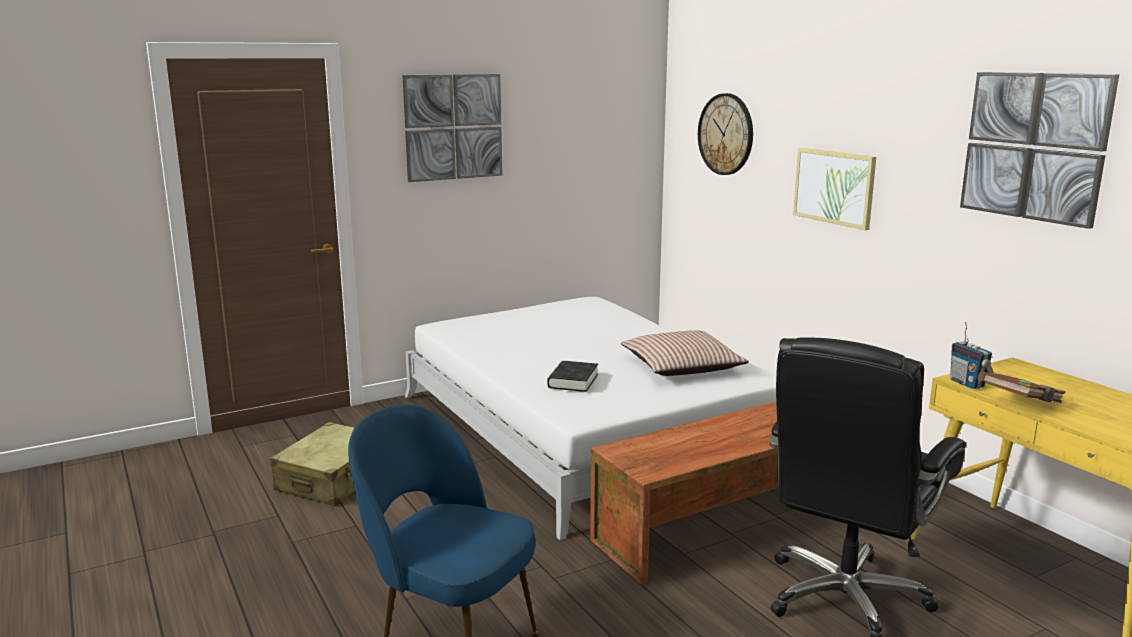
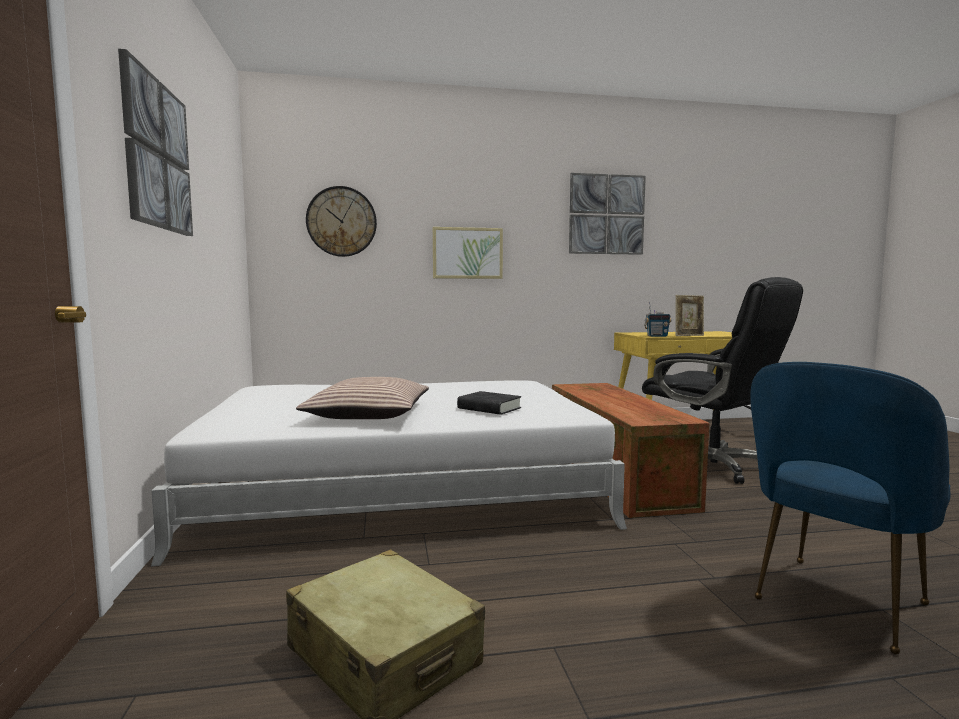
camera: 70 degrees left, 10 degrees down
(681, 366) = (483, 389): pillow -> pillow (368, 414)
(1020, 403) = (689, 336): brown book -> picture frame

